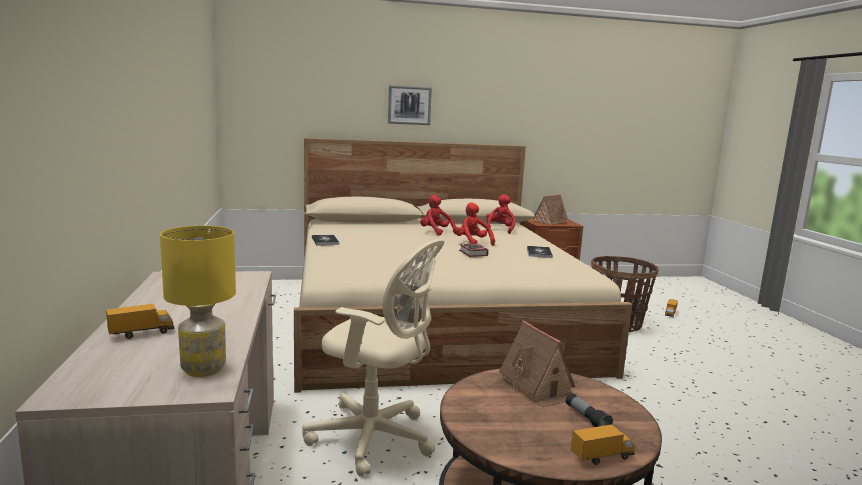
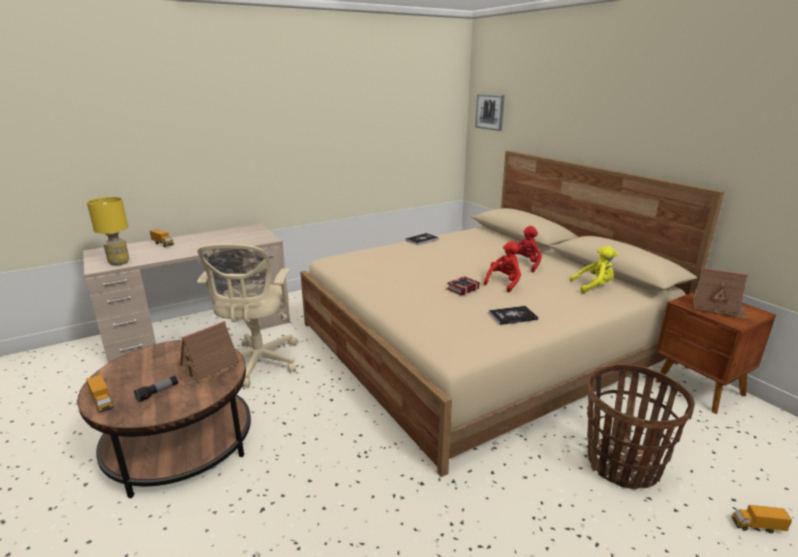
camera: 70 degrees right, 10 degrees up
(409, 105) = (595, 124): picture -> picture (490, 111)
(500, 230) = (594, 287): red plush toy -> yellow plush toy

